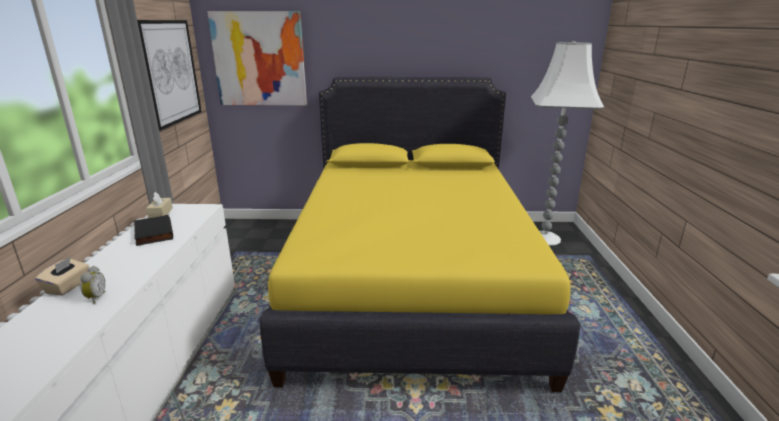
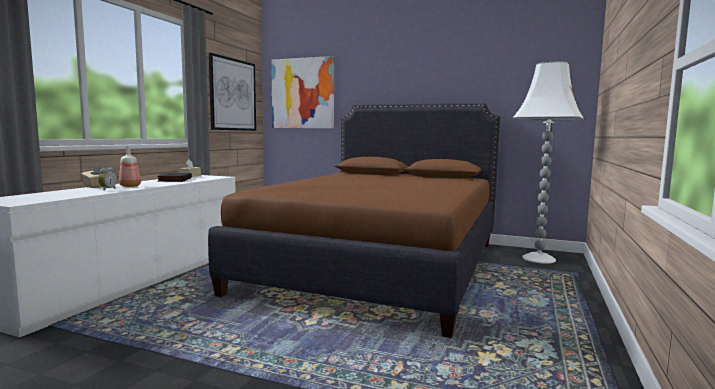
camera: 20 degrees right, 15 degrees down
(115, 274) = (130, 186): none -> bottle
(411, 281) = (378, 265): yellow bed -> brown bed

